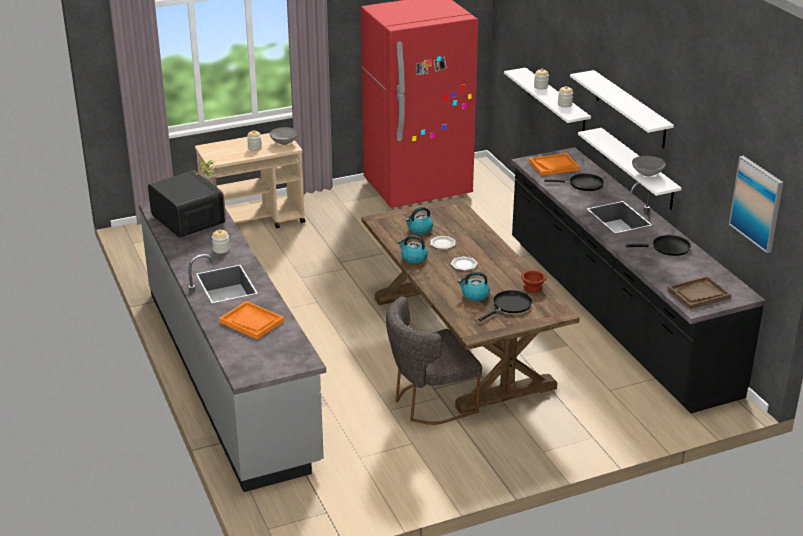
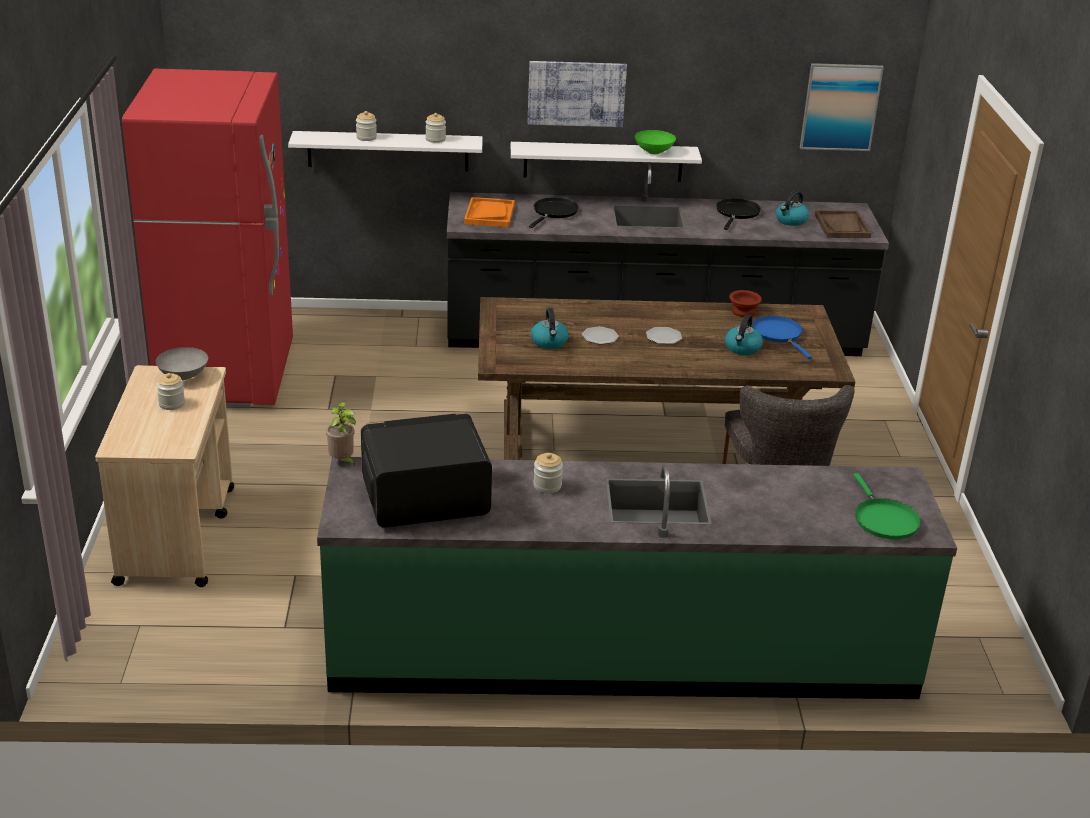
camera: 70 degrees left, 0 degrees up
(230, 373) = (621, 651): grey counter -> green counter
(250, 359) = (883, 520): none -> green frying pan
(252, 321) = (781, 500): orange tray -> none
(413, 258) = (624, 364): kettle -> kettle (791, 221)
(510, 305) = (779, 334): black frying pan -> blue frying pan
(630, 109) = (576, 93): white shelf -> picture
(648, 174) = (654, 151): grey bowl -> green bowl

